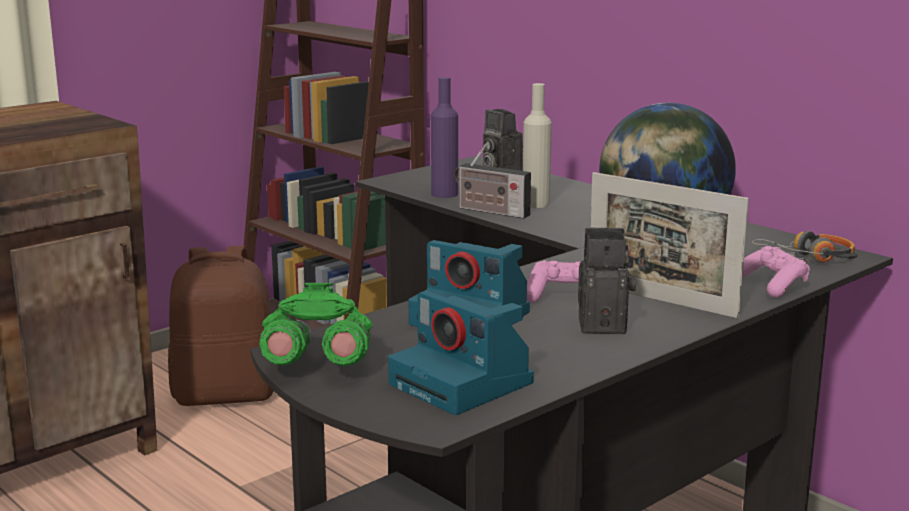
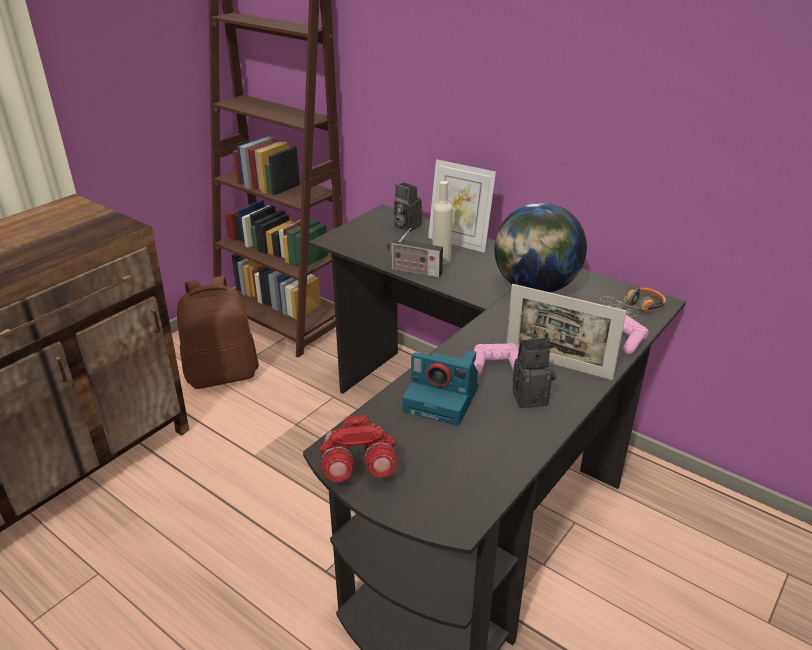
camera: 10 degrees left, 15 degrees up
(318, 366) = (357, 467): green binoculars -> red binoculars
(444, 194) = (376, 253): purple bottle -> none
(464, 384) = (462, 476): camera -> none
(569, 191) = (459, 242): none -> picture frame

